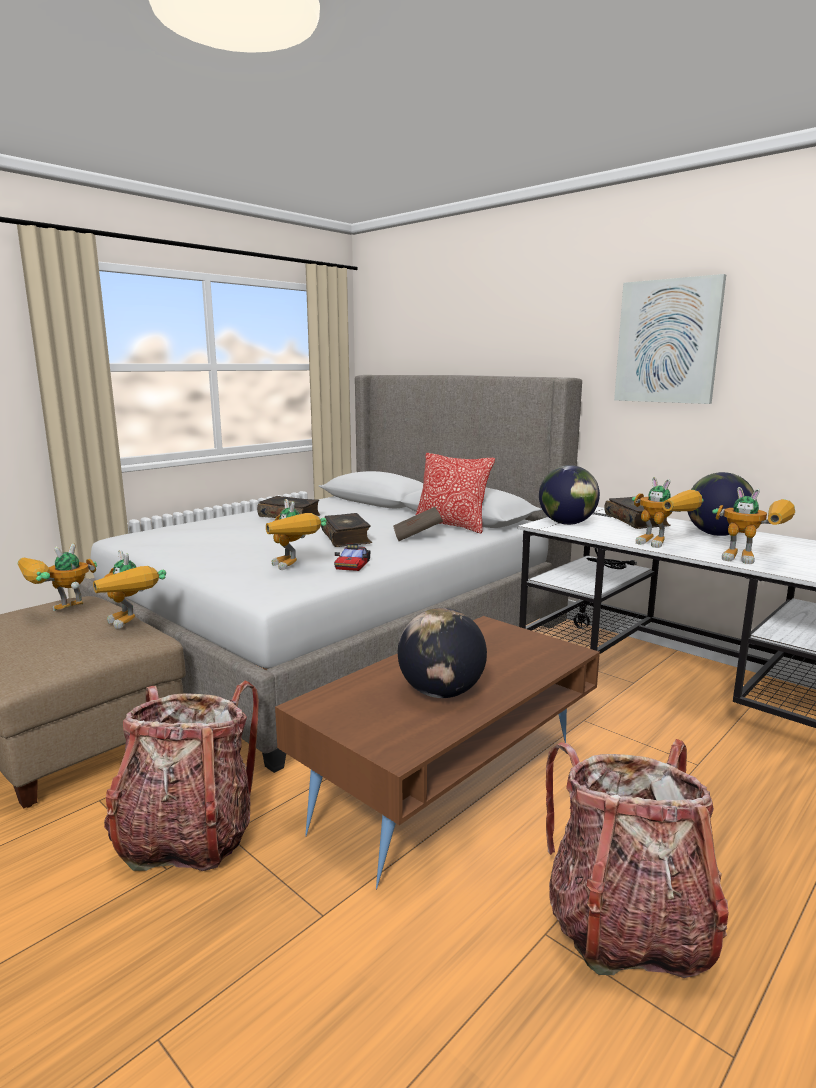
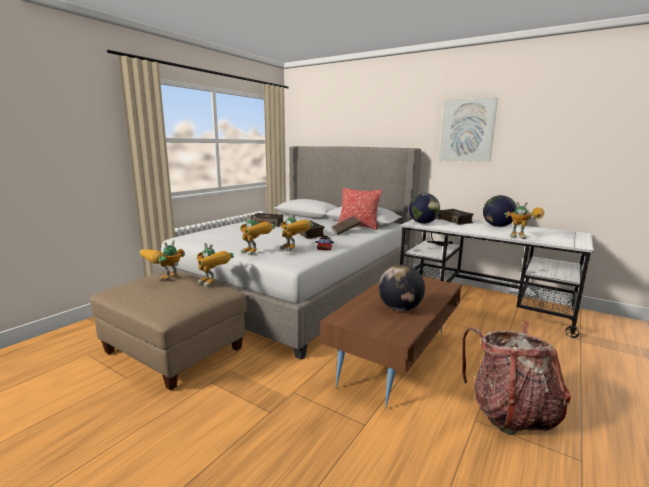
camera: 10 degrees left, 0 degrees up
(187, 836) = (272, 395): backpack -> none
(664, 545) = (478, 232): toy robot -> toy robot (256, 253)

